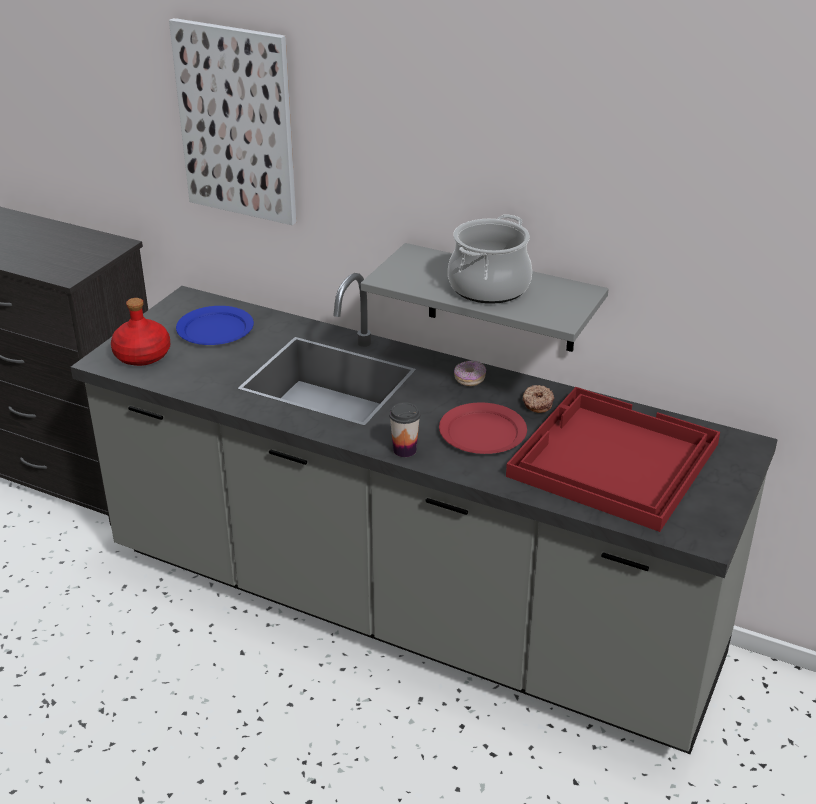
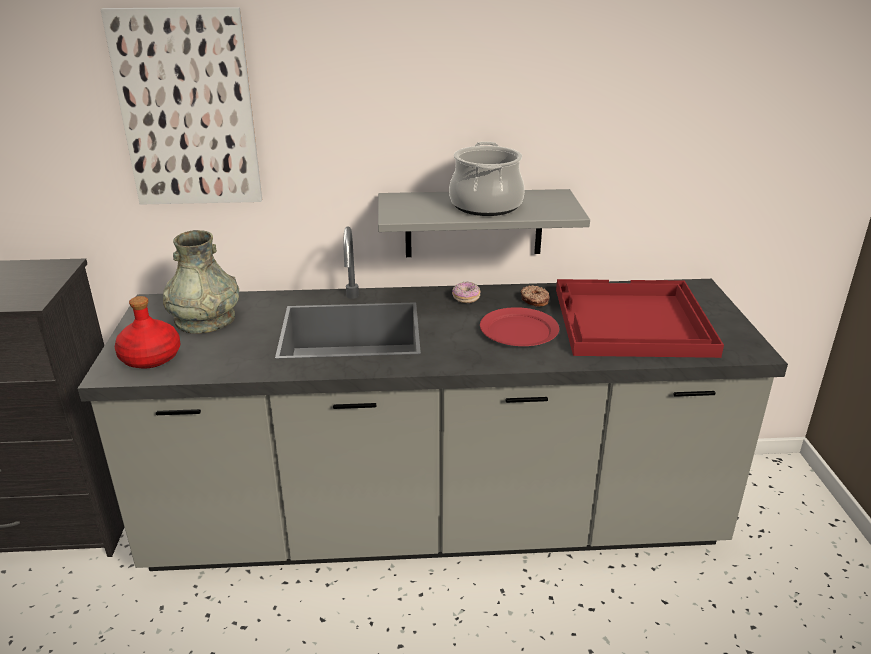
camera: 30 degrees left, 5 degrees down
(214, 329) = (205, 319): blue plate -> grey vase
(404, 450) = (474, 361): cup -> none

